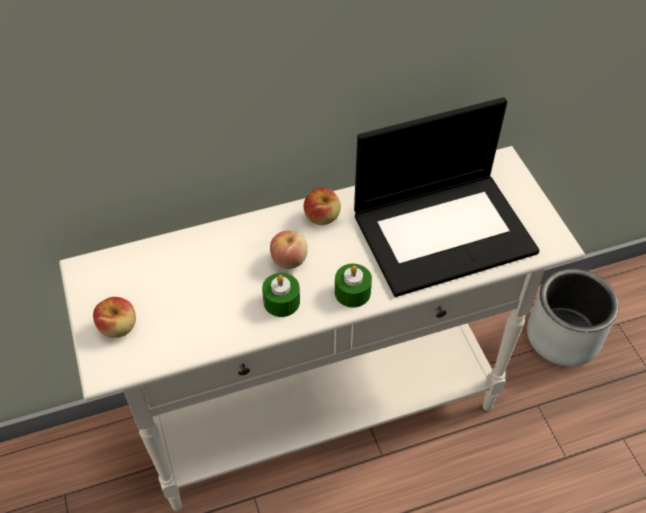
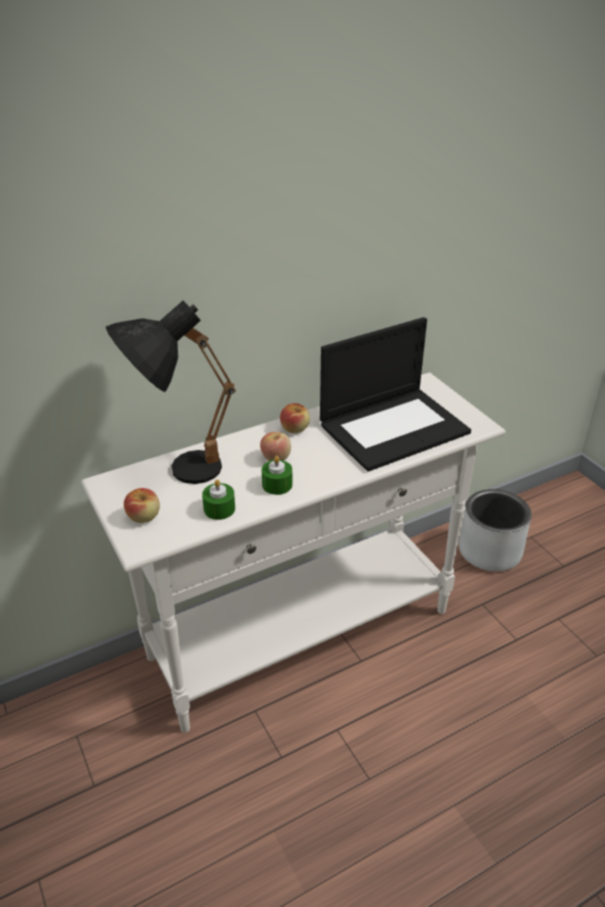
camera: 10 degrees left, 15 degrees down
(169, 264) = (177, 471): none -> black table lamp
(352, 292) = (333, 472): green candle -> green candle (219, 509)

